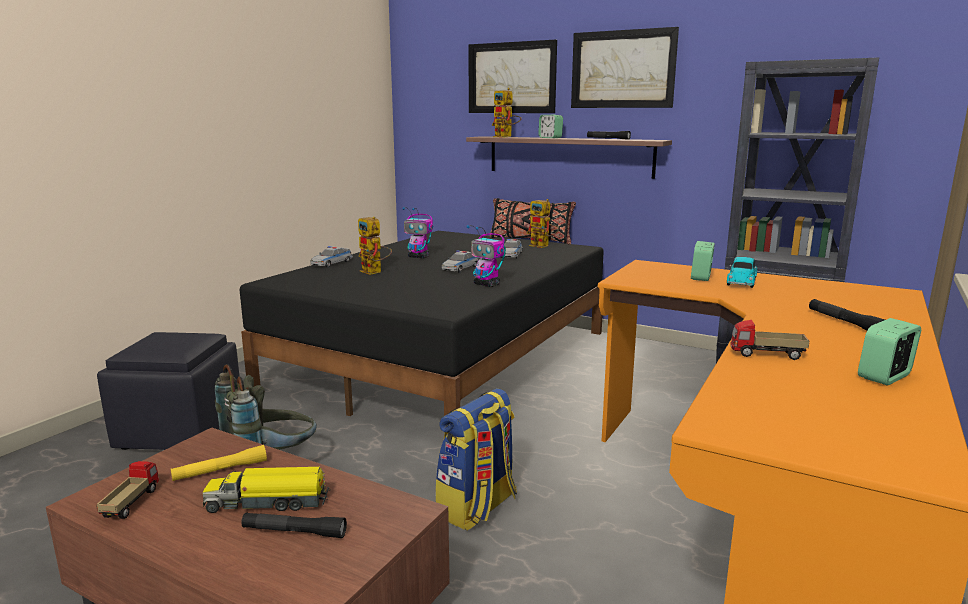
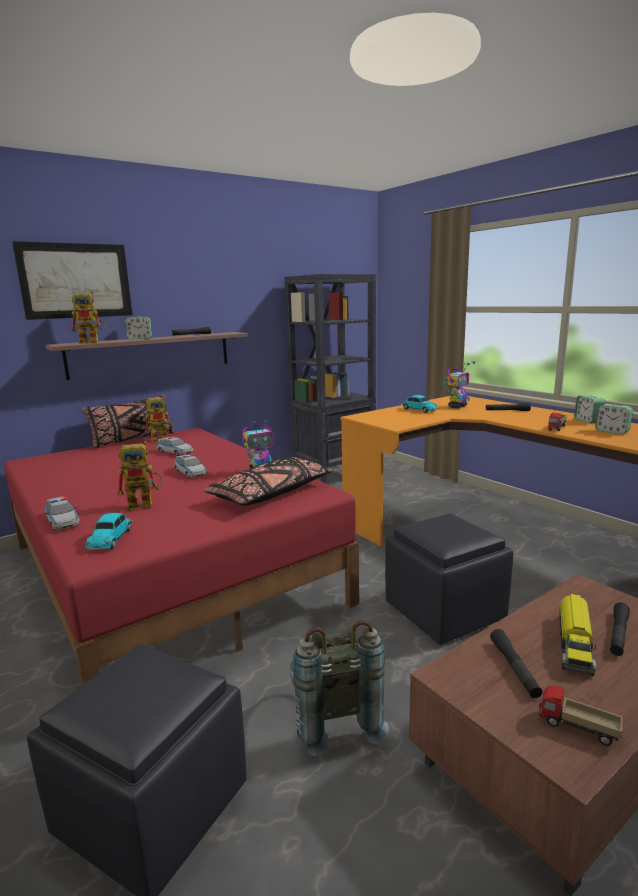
camera: 65 degrees left, 0 degrees up
(220, 470) = (514, 668): yellow flashlight -> black flashlight
(307, 278) = (111, 538): none -> toy car
(419, 257) = (115, 481): toy robot -> toy robot (457, 406)
(428, 296) = (271, 494): none -> black pillow
(446, 359) = (170, 572): black bed -> red bed
(477, 507) = (445, 611): backpack -> black ottoman
(622, 69) = (188, 275): picture -> none
(701, 277) = (403, 413): alarm clock -> alarm clock (612, 431)

